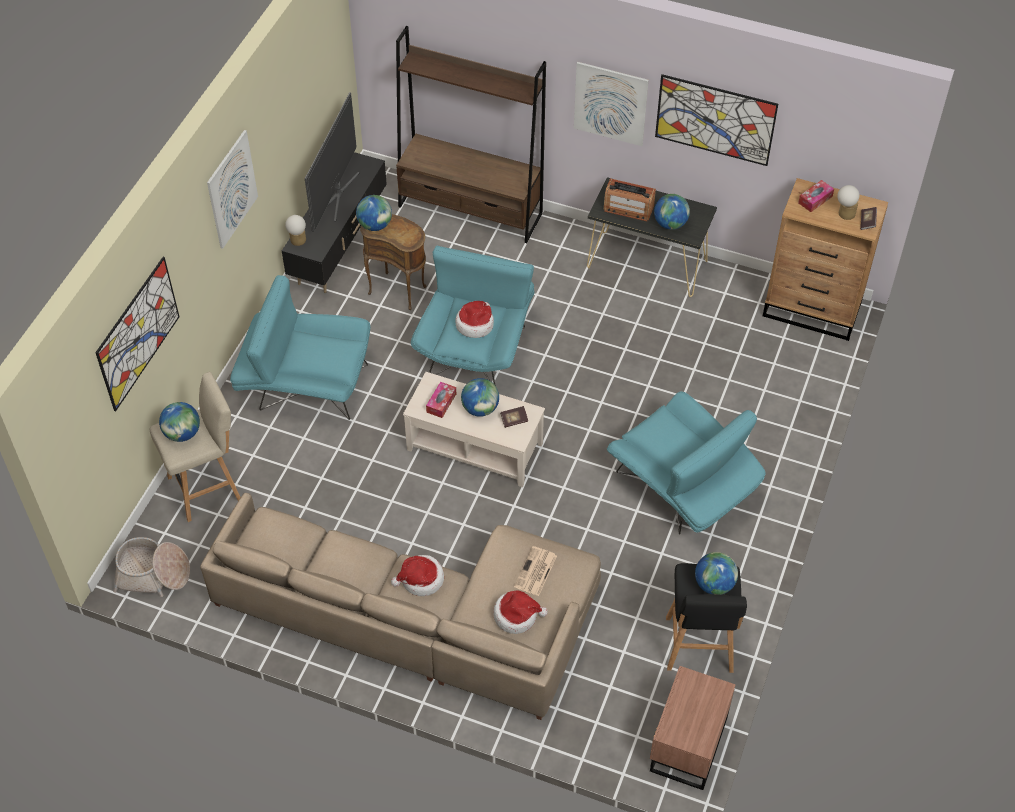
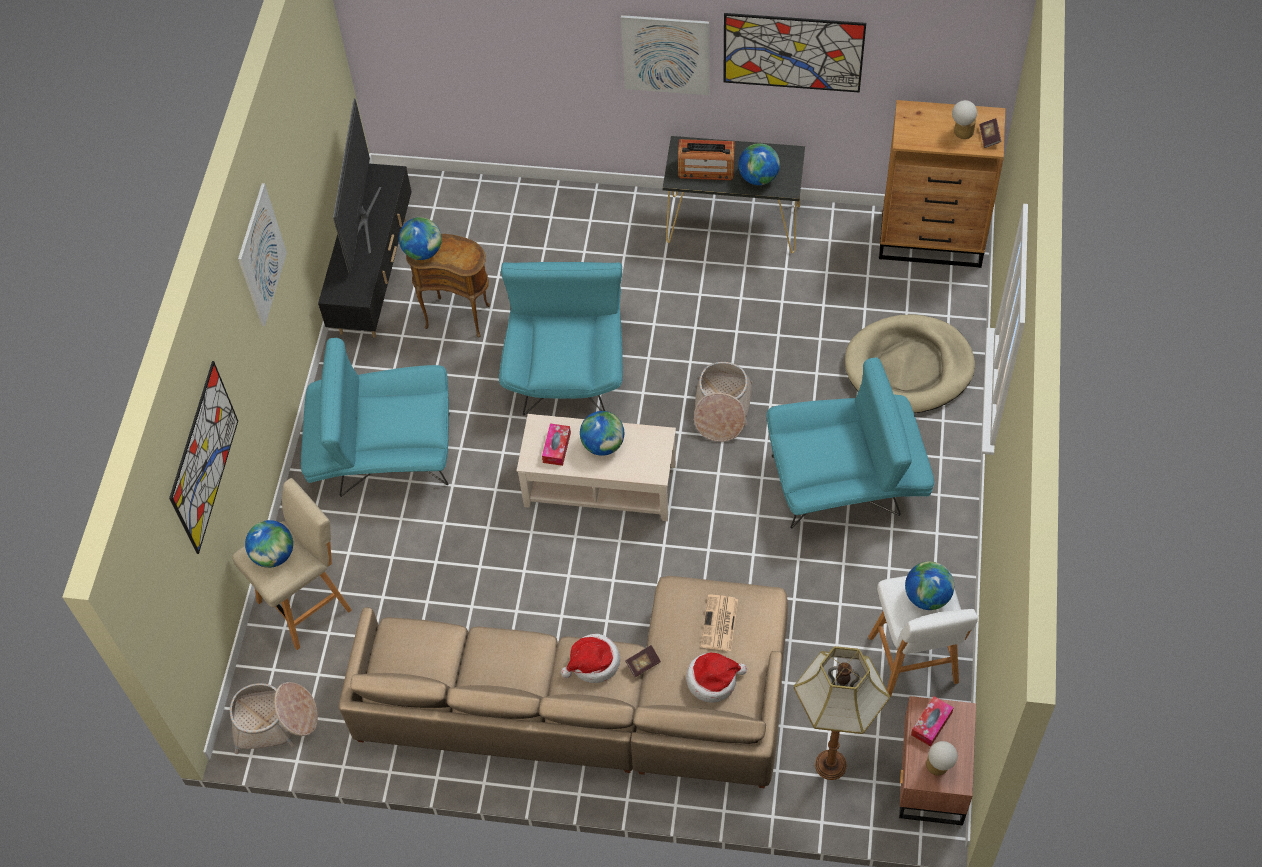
camera: 10 degrees left, 5 degrees up
(297, 242) = (334, 288): table lamp -> table lamp (938, 768)
(470, 210) = (514, 201): brown bookcase -> none
(475, 324) = (567, 344): hat -> none
(514, 420) = (645, 450): book -> book (643, 664)
(594, 408) = (721, 409): none -> basket
(603, 715) = (830, 766): none -> floor lamp
(683, 487) = (846, 481): turquoise armchair -> turquoise armchair turned 45 degrees counterclockwise
(699, 647) = (914, 663): black stool -> white stool
(763, 408) = (908, 367): none -> beige dog bed
(815, 200) = (924, 122): tissue box -> tissue box (931, 724)

